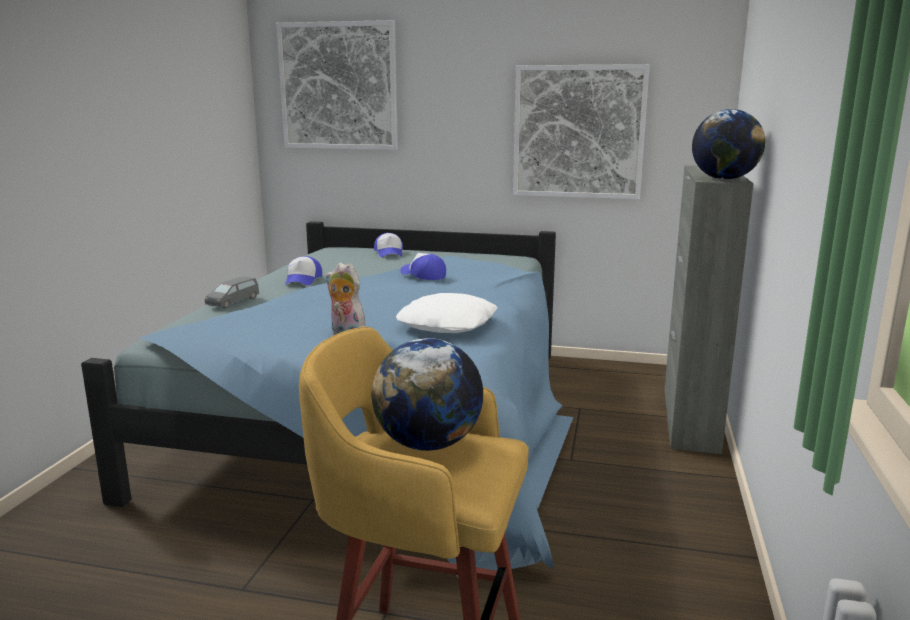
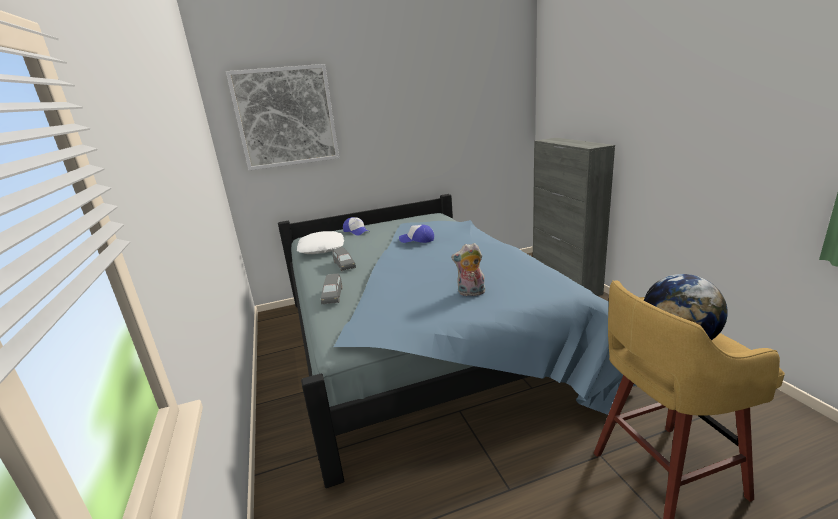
camera: 30 degrees left, 5 degrees up
(303, 280) = (344, 265): cap -> grey toy car
(448, 324) = (507, 266): white pillow -> white pillow (322, 248)
(578, 132) = (455, 129): picture -> none
(724, 179) = (594, 145): globe -> none

